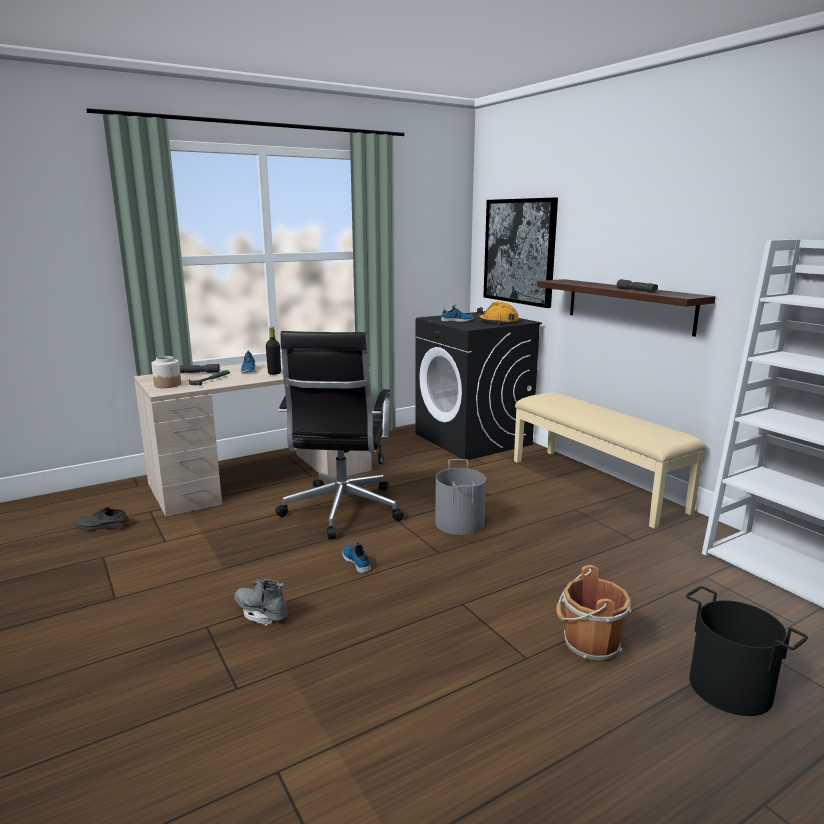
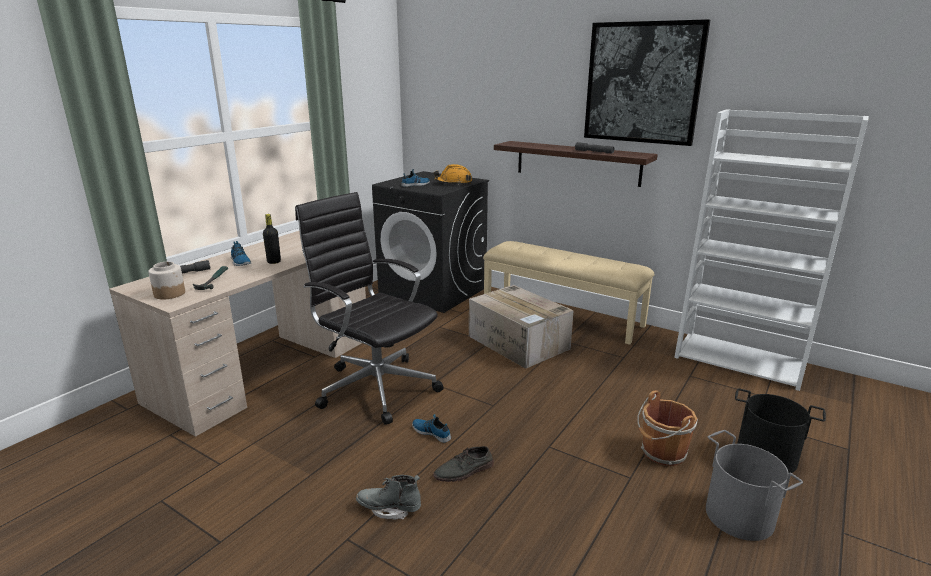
camera: 25 degrees left, 5 degrees up
(101, 526) = (125, 466): grey shoe -> grey shoe (464, 471)
(341, 511) = (375, 387): black office chair -> black office chair turned 150 degrees clockwise
(460, 523) = (488, 373): grey bucket -> grey bucket (740, 515)
(519, 251) = (458, 115): picture -> picture (642, 83)
(521, 502) = (519, 343): none -> cardboard box

